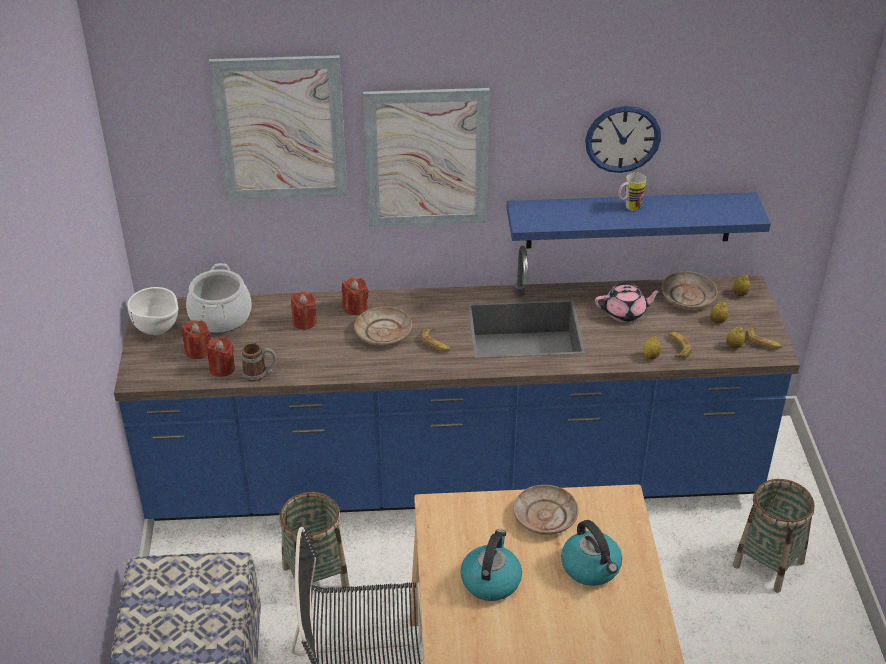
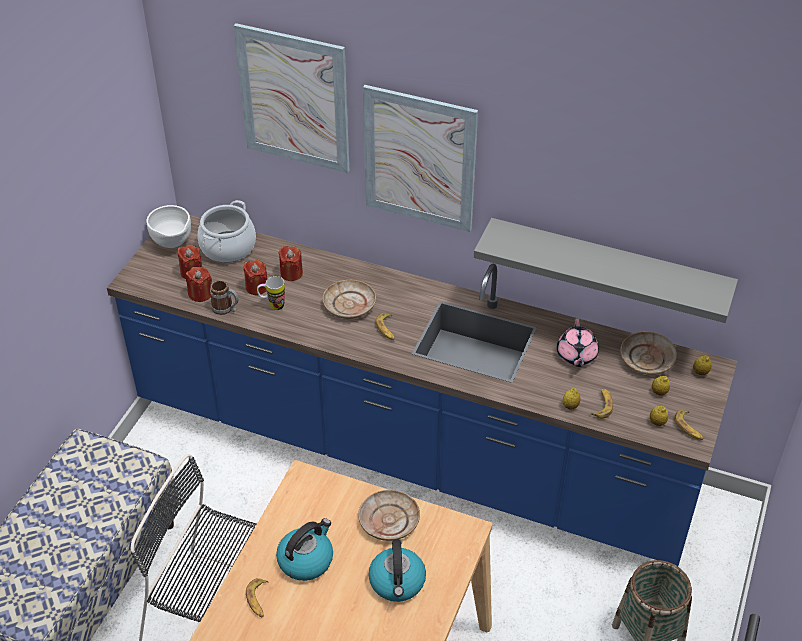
camera: 25 degrees right, 5 degrees up
(315, 577) = (247, 495): basket -> none
(355, 307) = (341, 274): red candle -> red candle (257, 287)
(470, 634) = (258, 600): none -> banana
(622, 139) = (604, 191): wall clock -> none
(625, 313) = (576, 355): pink teapot -> pink teapot turned 75 degrees clockwise
(628, 208) = (598, 258): mug -> mug (272, 306)
(629, 220) = (607, 268): blue shelf -> grey shelf

